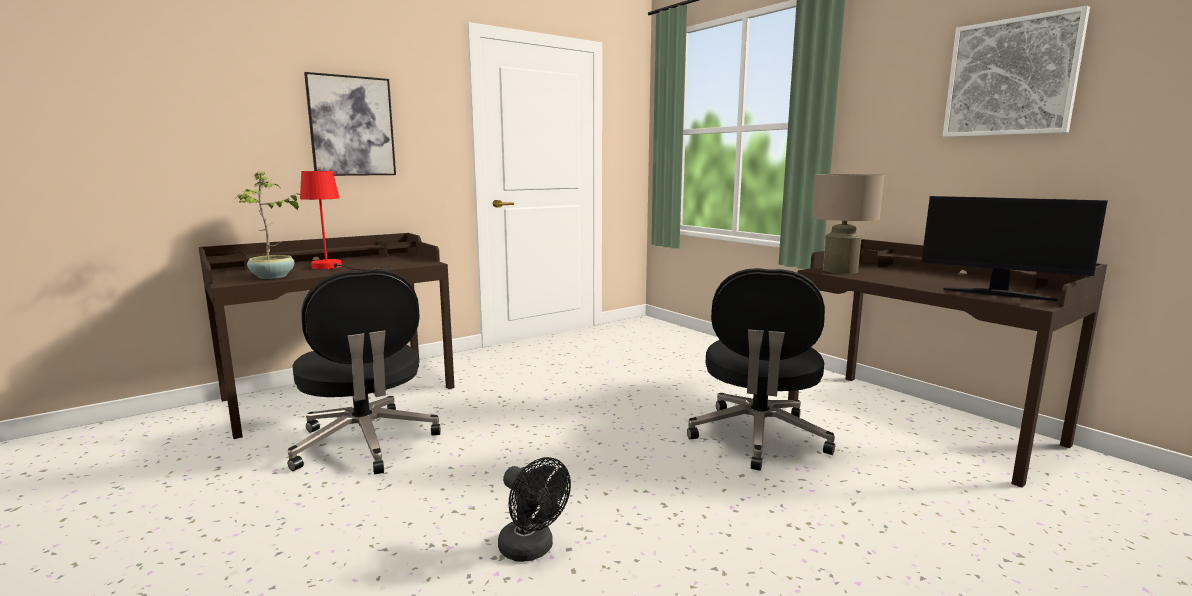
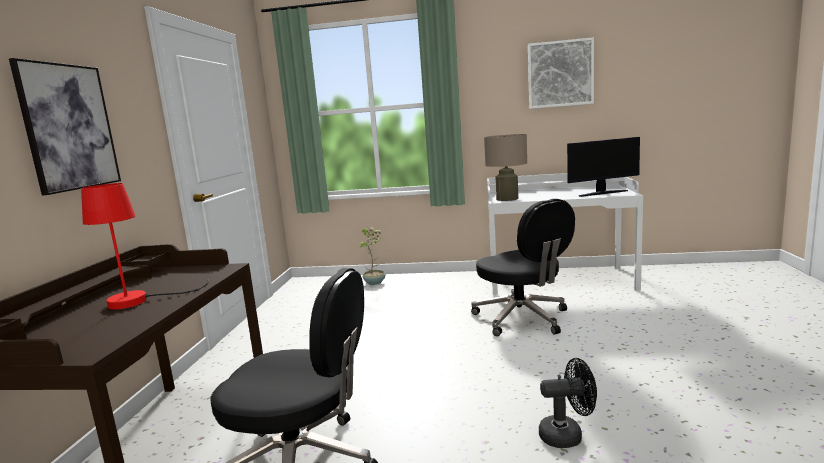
camera: 45 degrees left, 0 degrees up
(273, 277) = (114, 330): potted plant -> potted plant (375, 282)
(918, 421) = (559, 279): brown desk -> white desk

